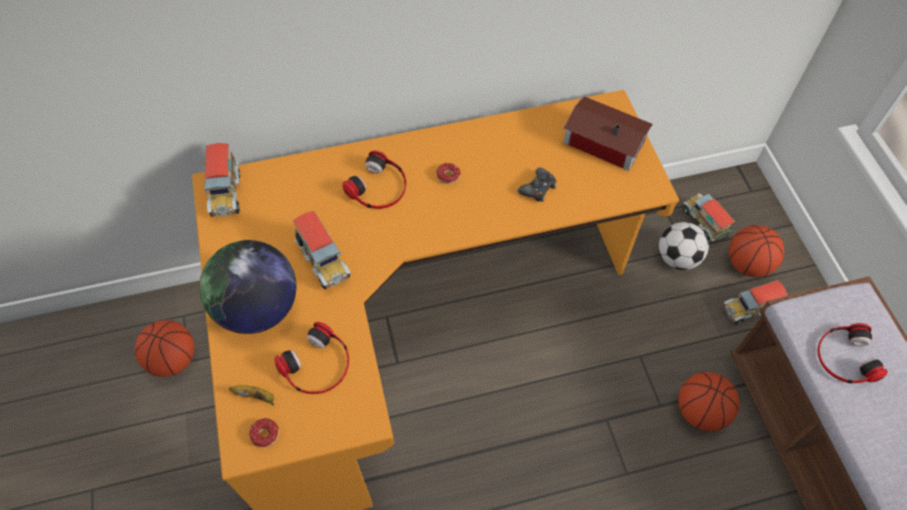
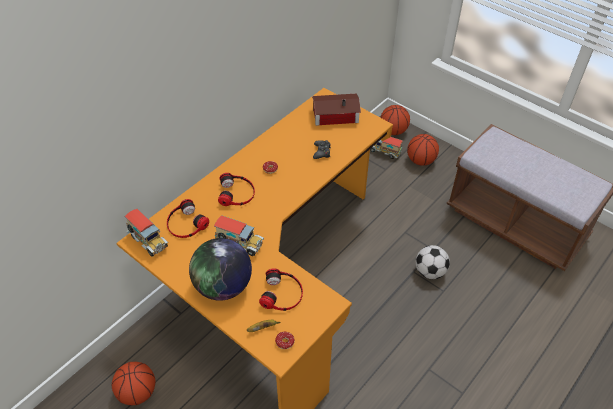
camera: 35 degrees left, 10 degrees down
(677, 258) = (385, 175): football -> football (430, 272)
(700, 411) = (453, 241): basketball -> basketball (393, 131)
(748, 309) = (437, 181): toy truck -> none
(845, 357) = (510, 161): headphones -> headphones (186, 224)

